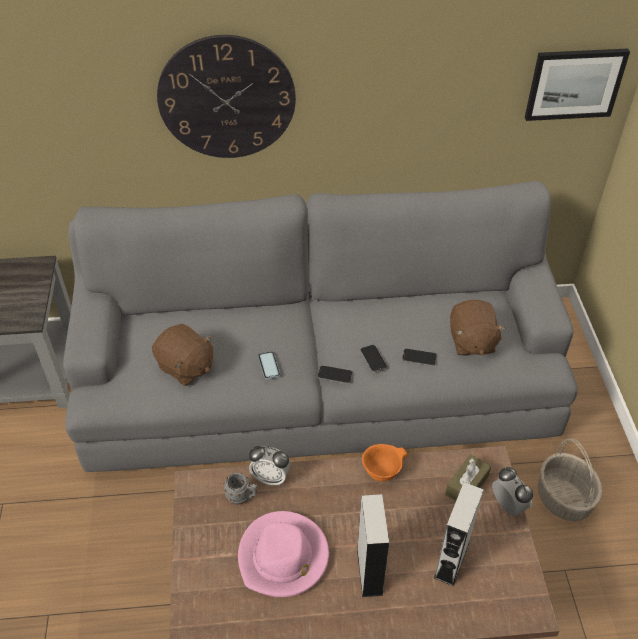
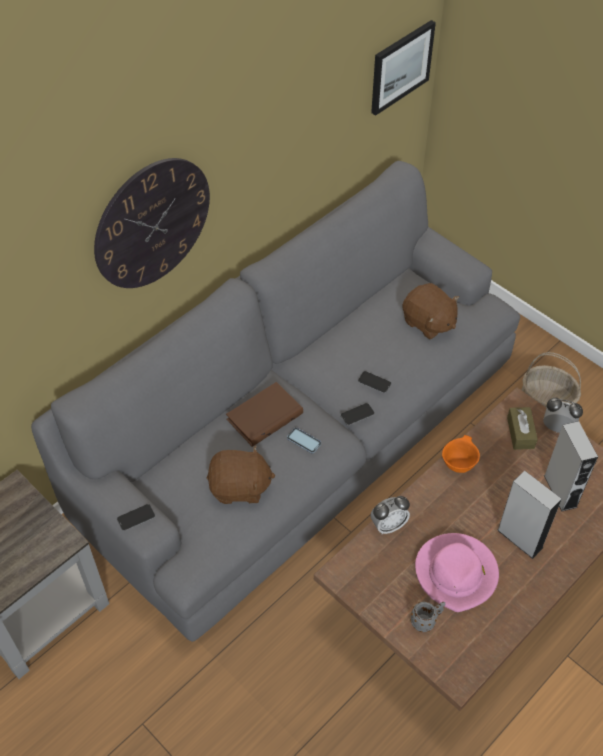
camera: 40 degrees left, 5 degrees up
(242, 497) = (384, 554): grey mug -> grey mug (426, 621)
(260, 328) = (264, 415): none -> brown book
(419, 357) = (405, 359): phone -> phone (136, 518)

